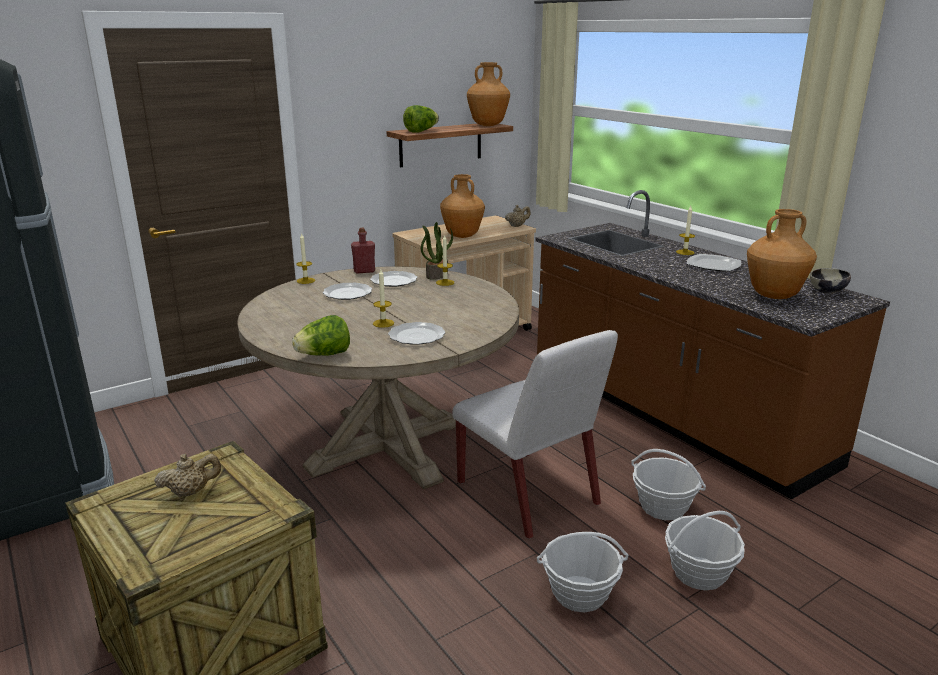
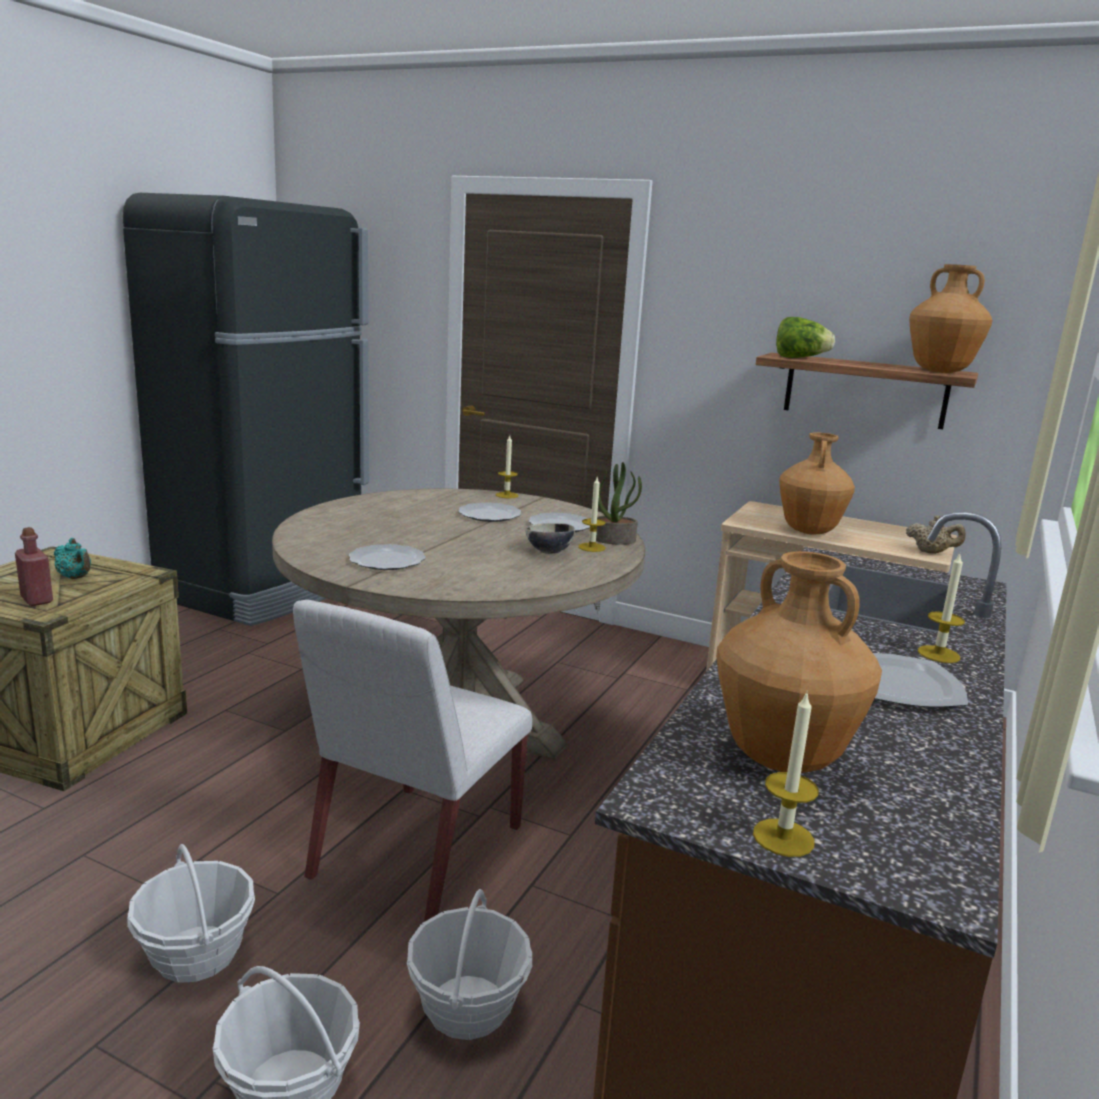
camera: 60 degrees right, 5 degrees down
(191, 492) = (75, 578): beige teapot -> turquoise teapot
(324, 355) = (296, 535): lettuce -> none
(364, 271) = (575, 510): red bottle -> red bottle (37, 600)
(383, 323) = (412, 542): candle -> candle (783, 837)
(827, 292) = (921, 830): bowl -> bowl (549, 552)

